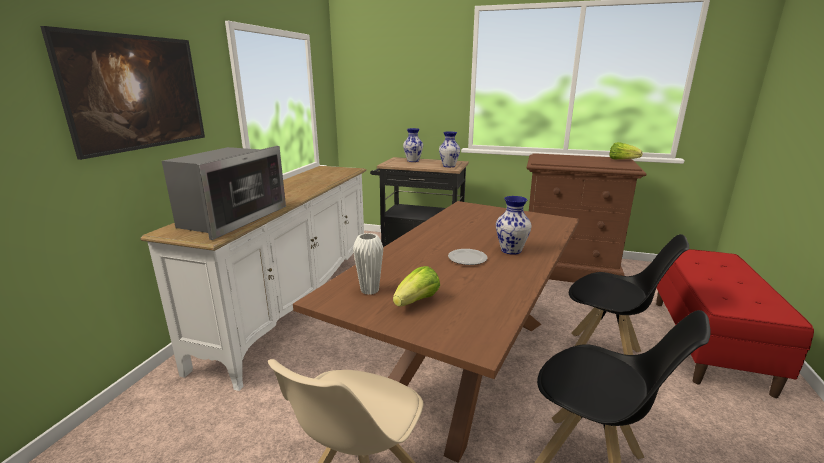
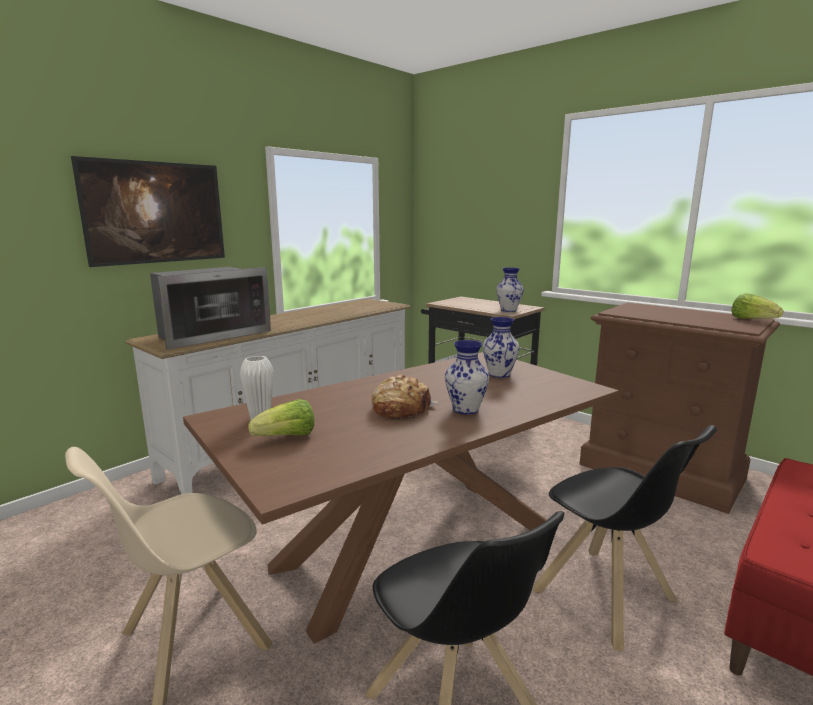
camera: 25 degrees right, 5 degrees down
(412, 161) = (475, 301): vase -> vase (499, 374)
(466, 258) = (401, 409): plate -> bread

